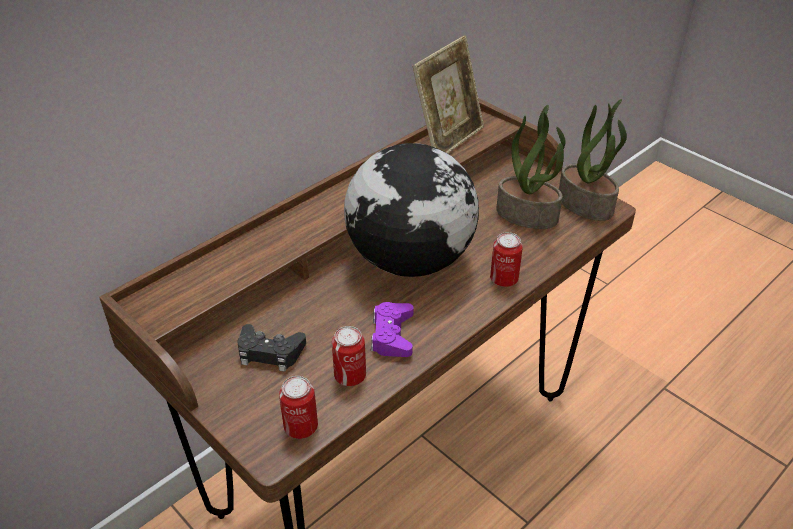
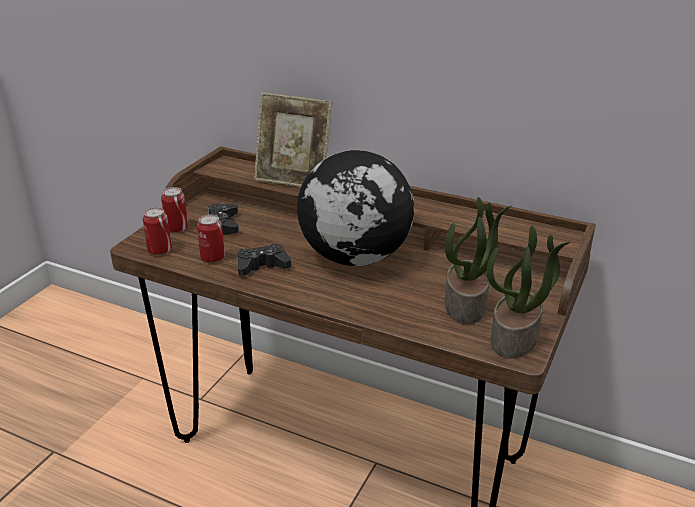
camera: 70 degrees right, 10 degrees down
(392, 335) = (262, 266): purple game controller -> black game controller
(448, 139) = (510, 224): picture frame -> picture frame (293, 180)
(504, 279) = (360, 306): can -> can (177, 228)

